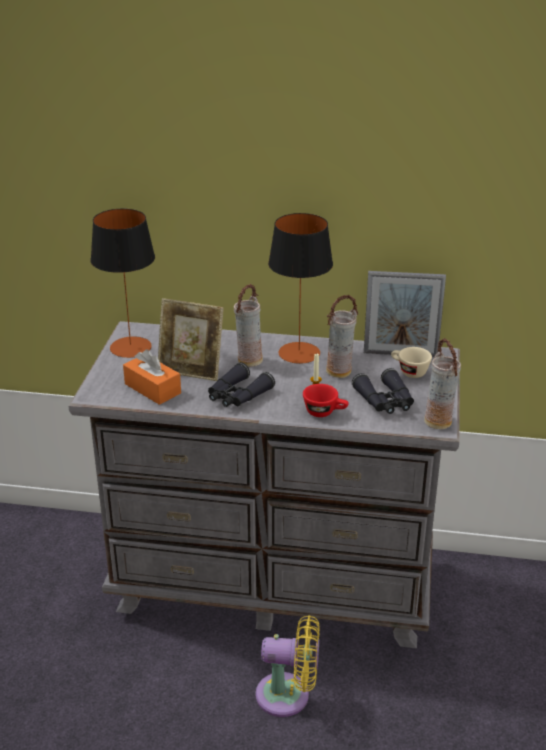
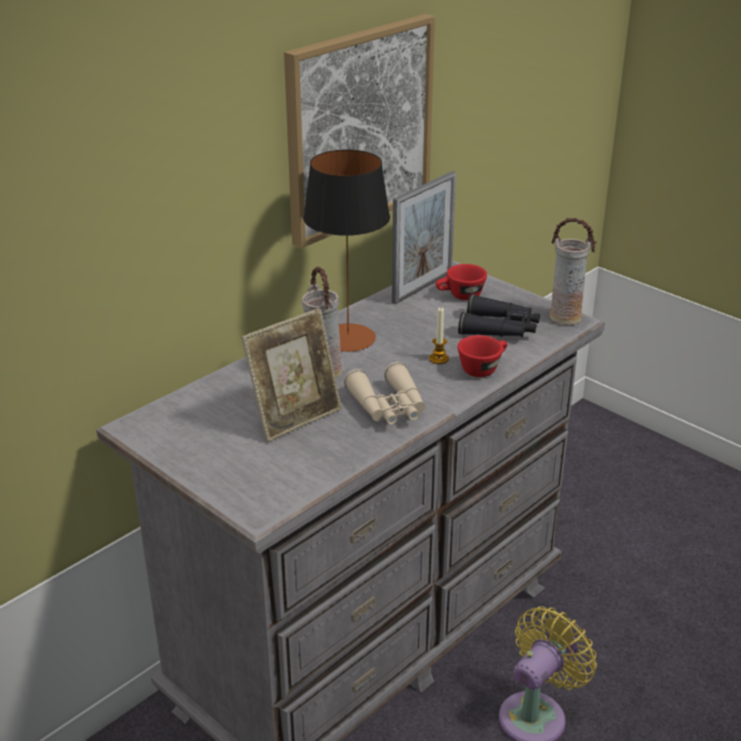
camera: 55 degrees left, 0 degrees up
(130, 347) = (180, 441): table lamp -> none
(152, 389) = (302, 459): orange tissue box -> none
(237, 395) = (388, 407): black binoculars -> beige binoculars
(339, 372) = (415, 331): vase -> none
(370, 210) = (358, 128): none -> picture
(408, 371) = (460, 296): beige cup -> red cup

